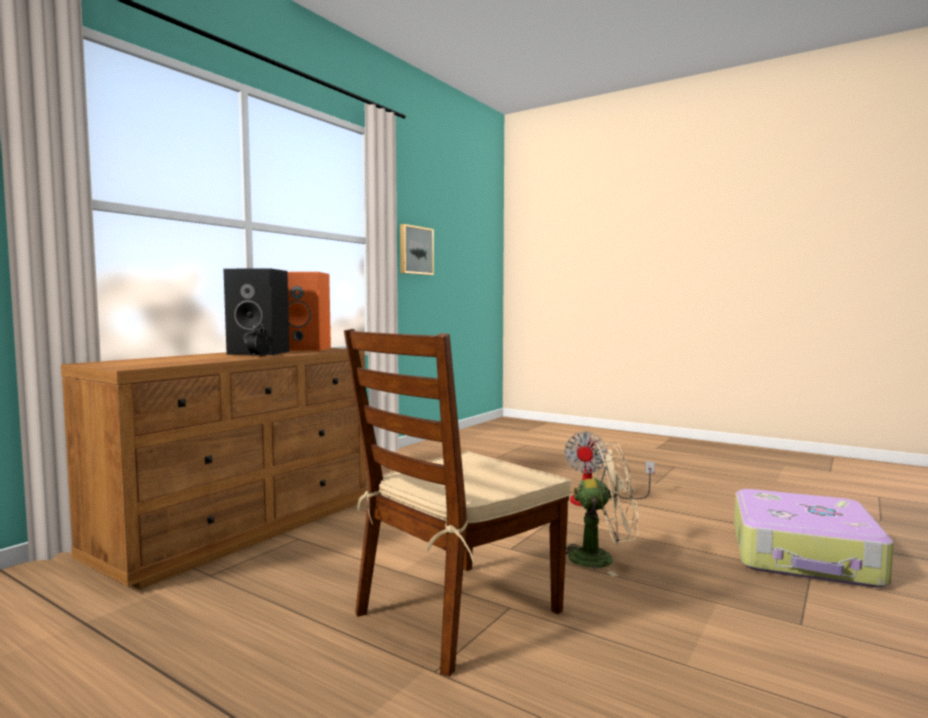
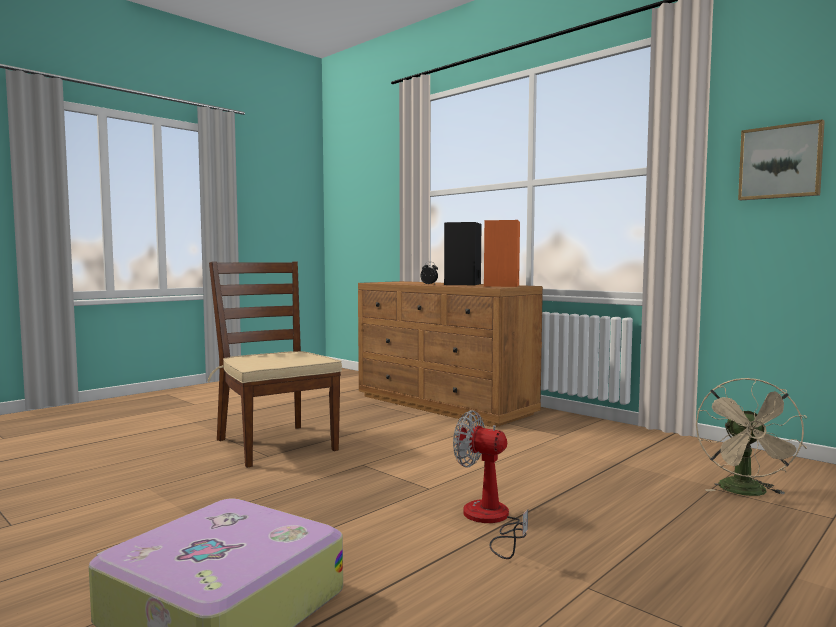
camera: 100 degrees right, 0 degrees up
(601, 558) = (316, 492): beige fan -> beige fan (747, 493)

